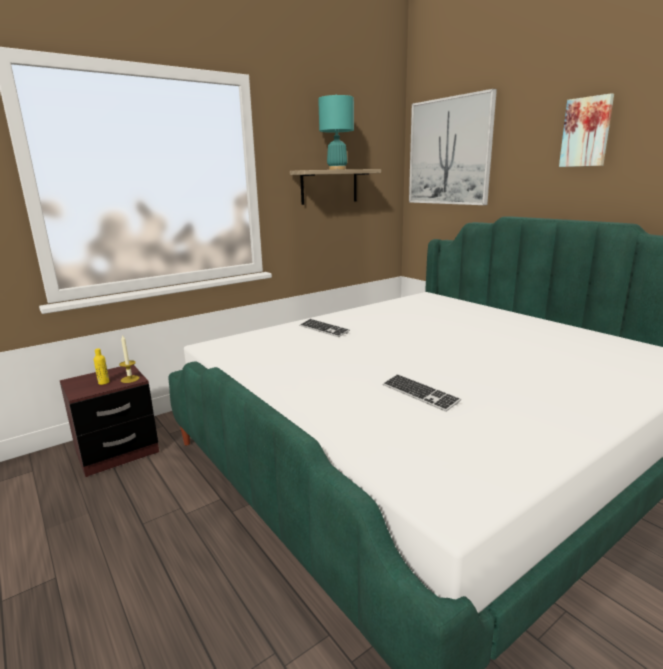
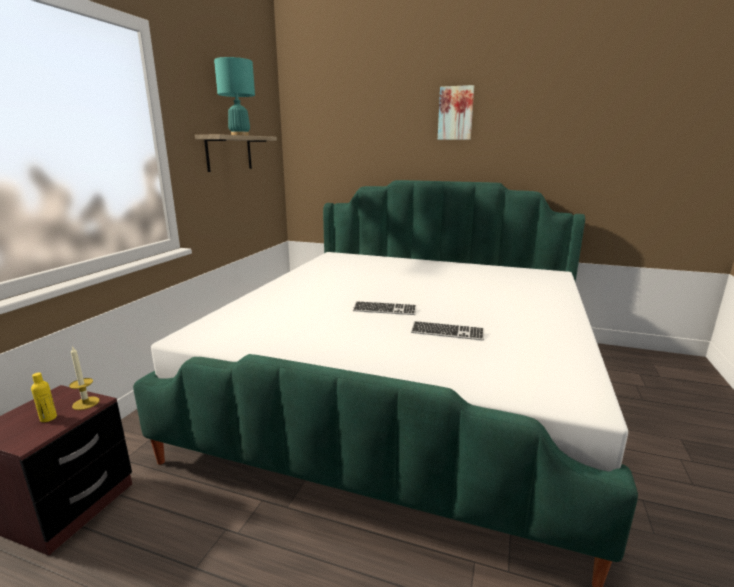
camera: 35 degrees left, 0 degrees up
(324, 329) = (287, 297): keyboard -> keyboard (384, 310)
(449, 152) = (332, 123): picture -> none

